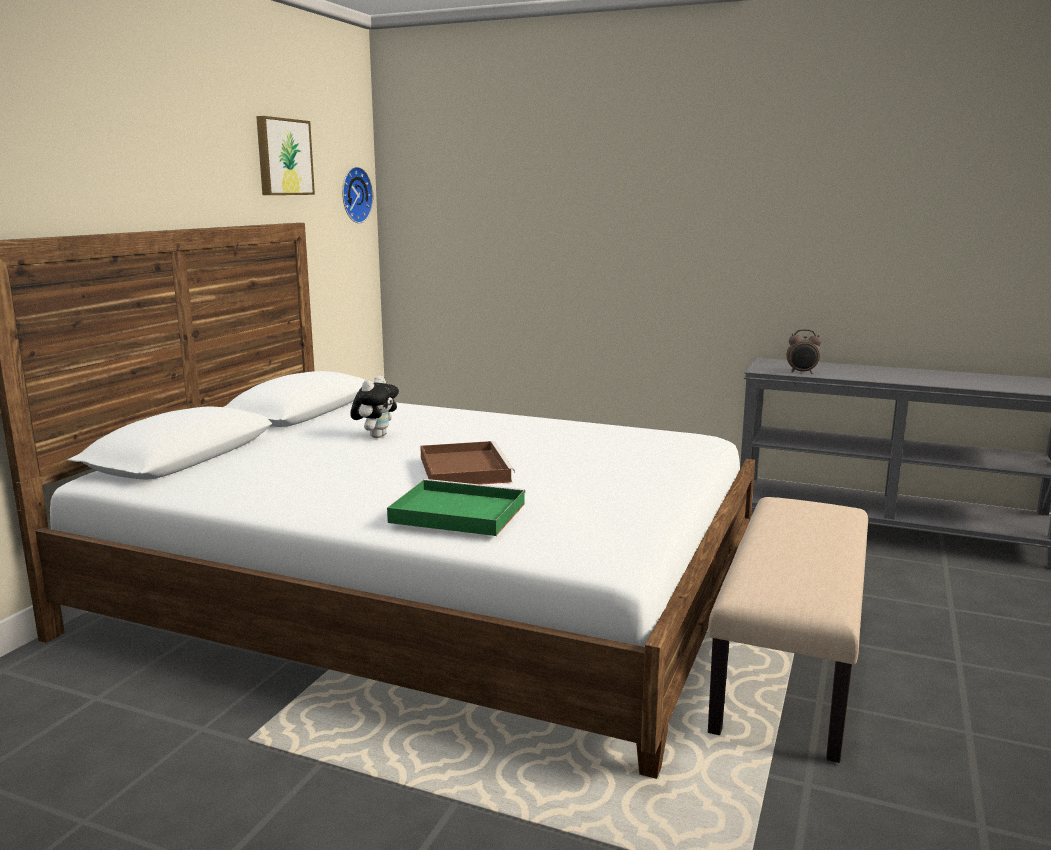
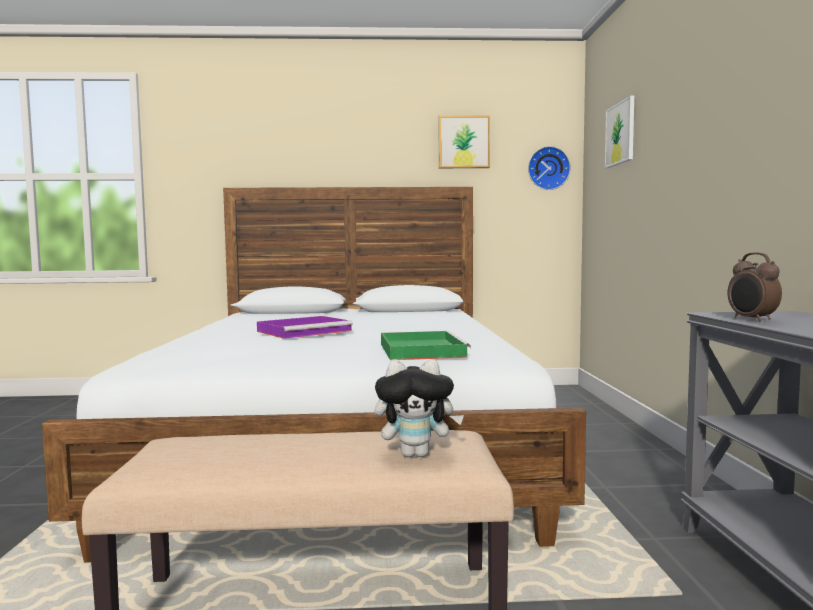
camera: 65 degrees right, 10 degrees down
(376, 436) = (372, 320): plush toy -> plush toy (416, 454)
(455, 513) = (203, 337): green tray -> green tray (420, 350)
(463, 469) = (305, 331): brown tray -> purple tray
(480, 173) = (620, 133): none -> picture

